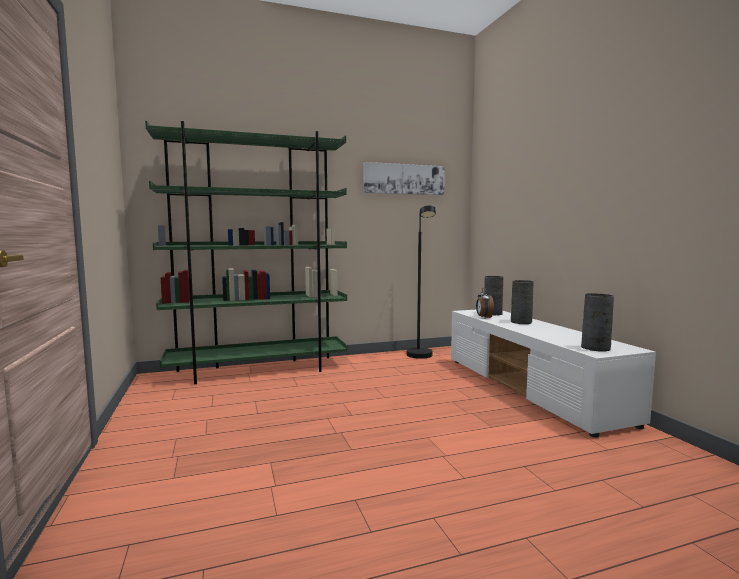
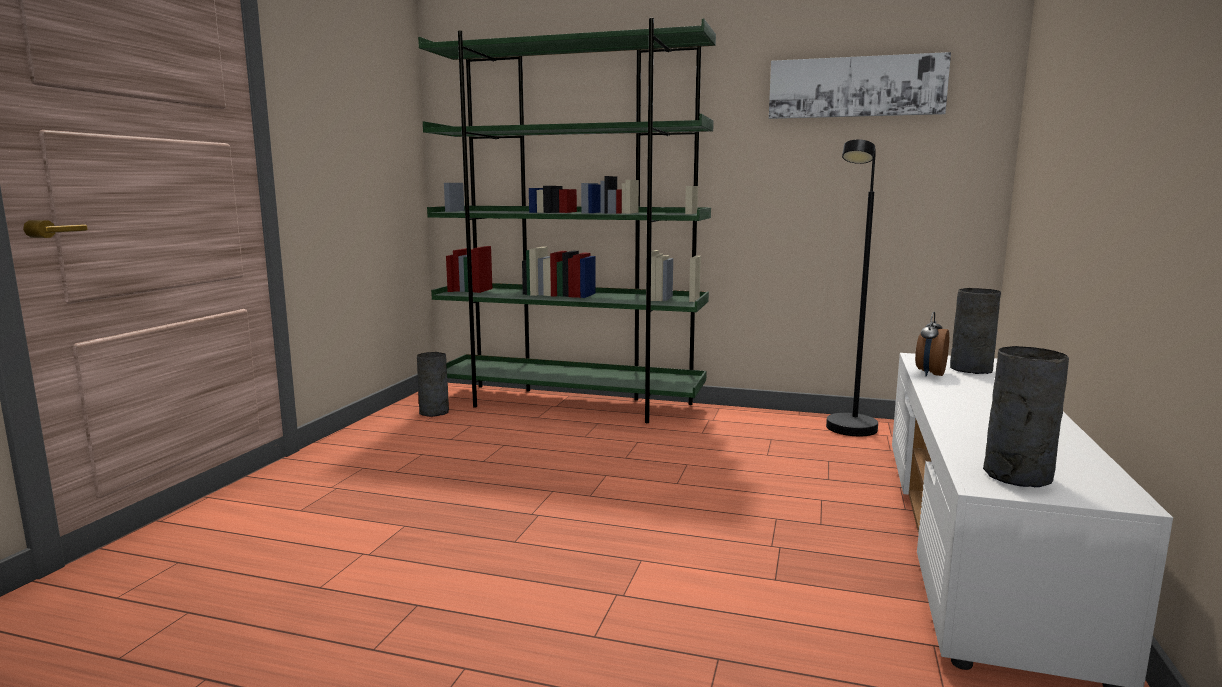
camera: 35 degrees right, 5 degrees up
(521, 322) = (991, 395): grey vase -> grey vase (435, 412)

